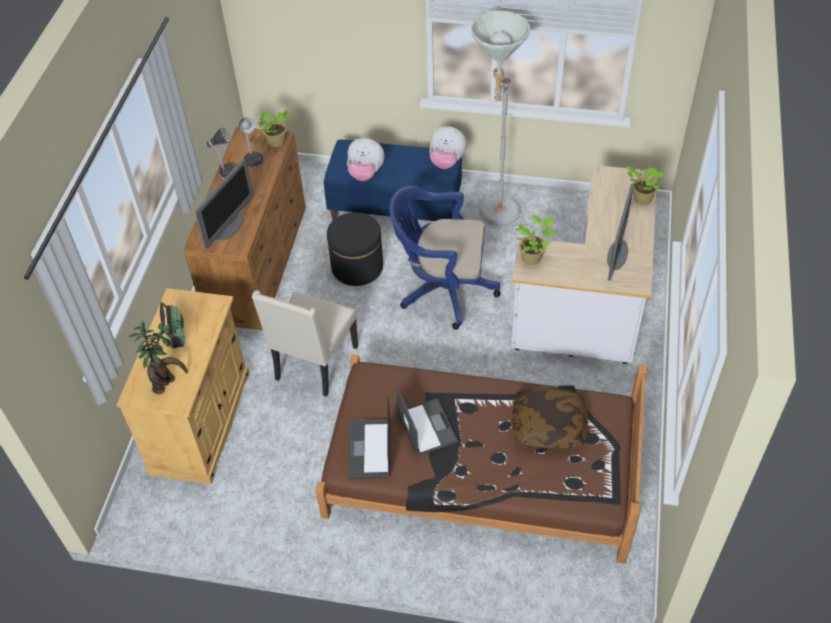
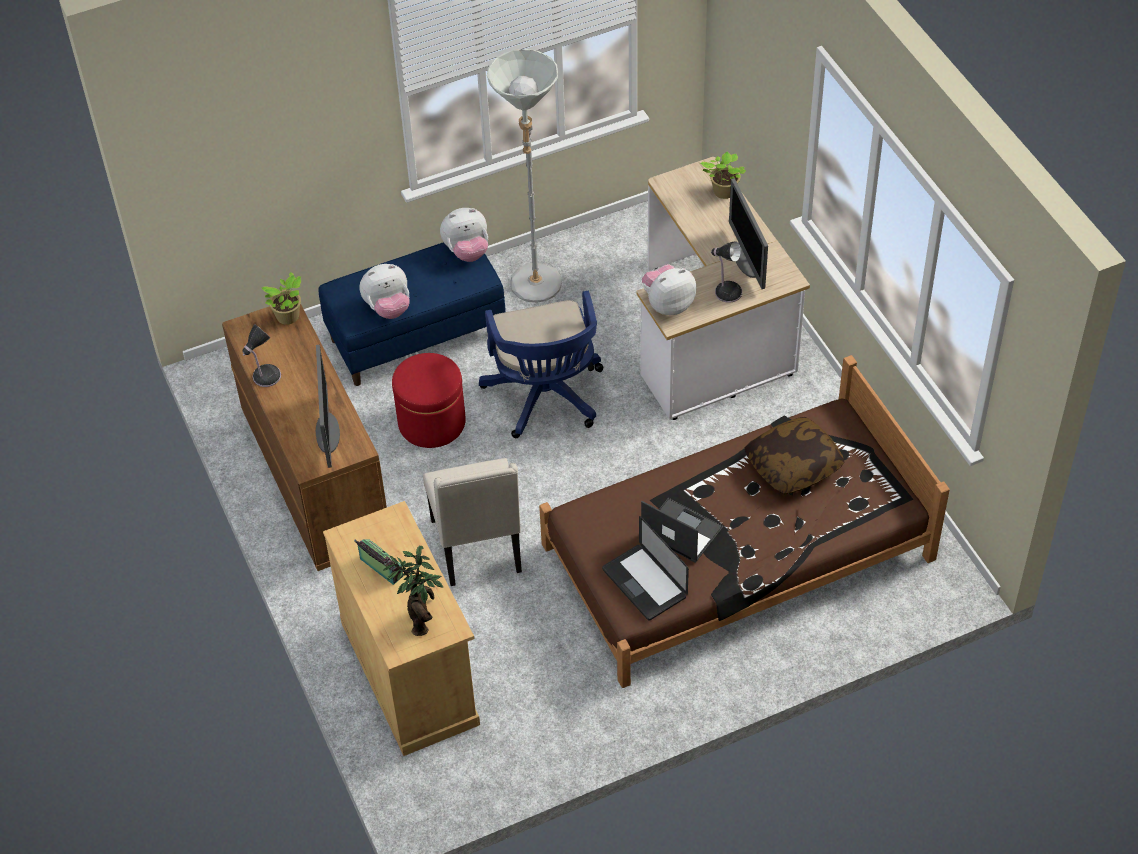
camera: 35 degrees left, 0 degrees up
(253, 159) = (280, 348): table lamp -> table lamp (726, 291)
(357, 267) = (432, 422): black ottoman -> red ottoman
(442, 290) = (546, 398): blue office chair -> blue office chair turned 75 degrees counterclockwise
(532, 257) = (668, 304): potted plant -> plush toy

